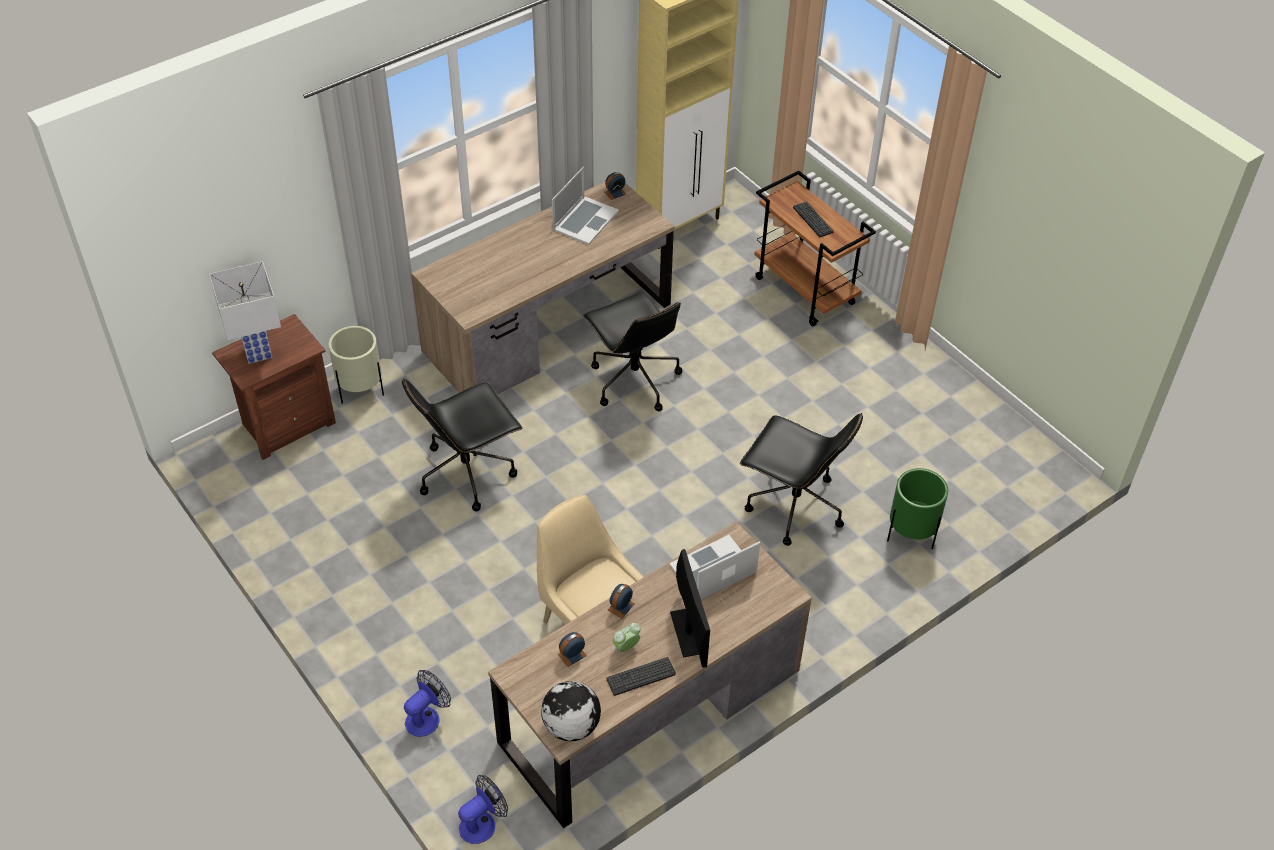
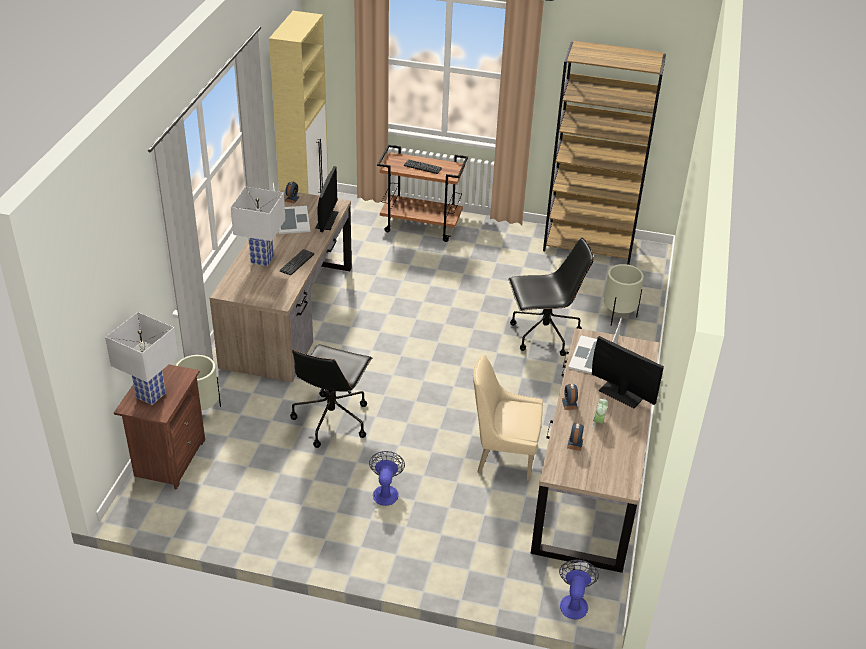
camera: 40 degrees left, 10 degrees down
(427, 717) = (471, 568): fan -> fan (385, 491)
(504, 254) = (261, 260): none -> white table lamp
(570, 726) = (621, 479): globe -> none
(622, 238) = (327, 220): none -> monitor
(633, 380) = (376, 317): black office chair -> none
(641, 676) = (625, 431): keyboard -> keyboard (297, 262)
(910, 534) = (618, 316): green planter -> beige planter
(983, 422) = (589, 245): none -> brown bookcase

